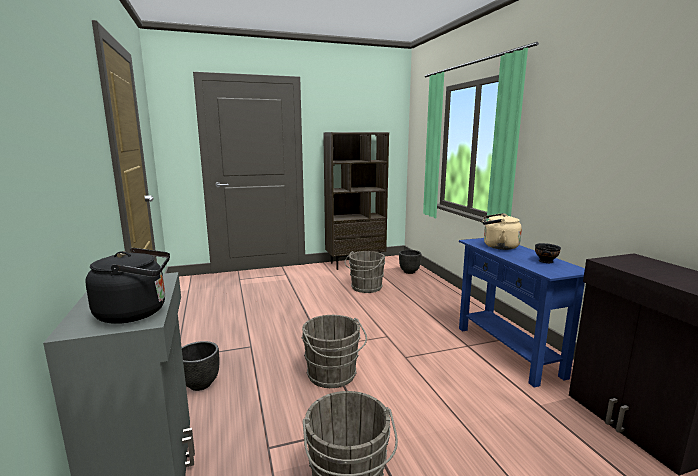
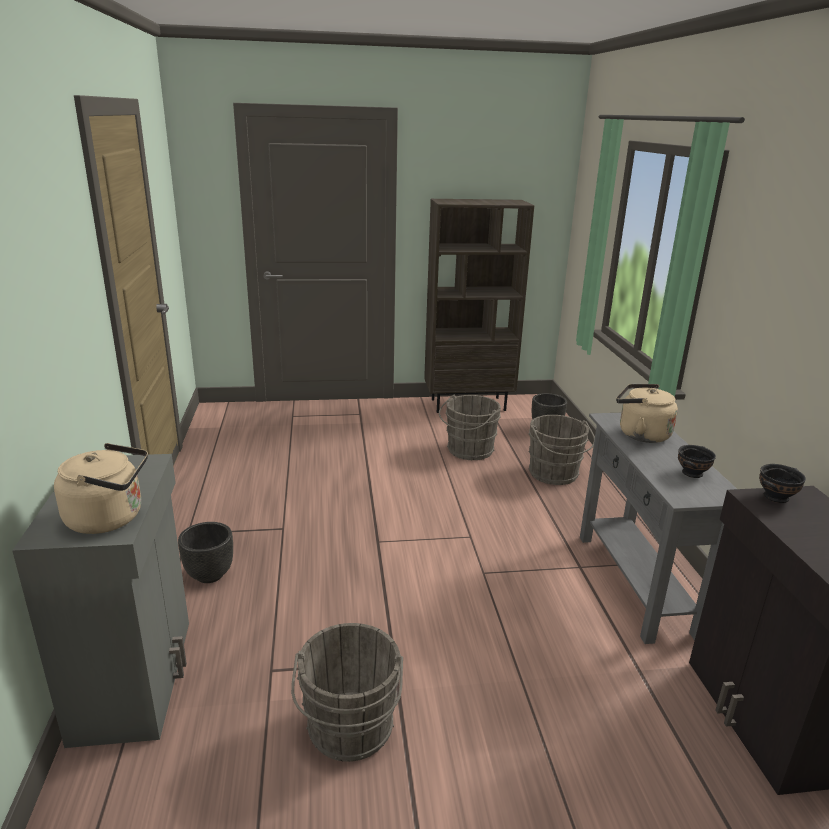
camera: 10 degrees right, 10 degrees up
(137, 312) = (110, 518): black kettle -> beige kettle
(333, 376) = (376, 587): grey bucket -> grey bucket (555, 475)
(507, 351) = (635, 583): blue console table -> grey console table
(618, 259) = (775, 497): none -> black bowl

